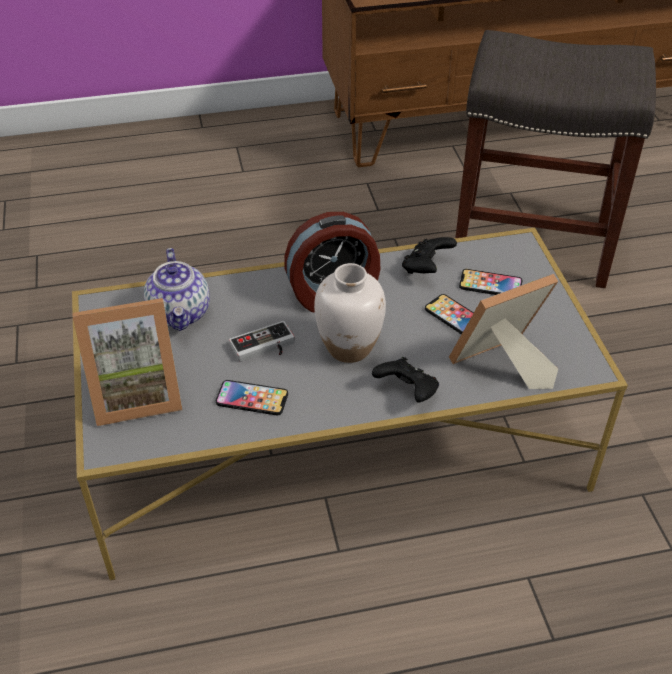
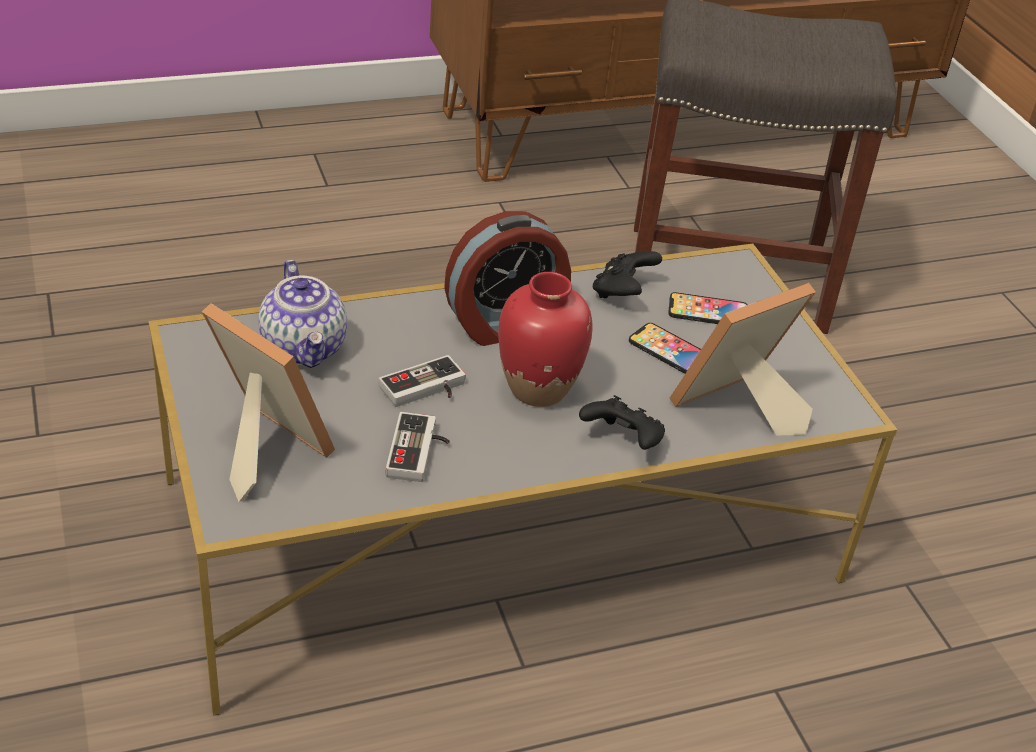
camera: 10 degrees left, 5 degrees down
(136, 394) = (261, 448): picture frame -> picture frame turned 120 degrees counterclockwise
(252, 399) = (419, 452): phone -> game controller
(349, 347) = (538, 388): white vase -> red vase

